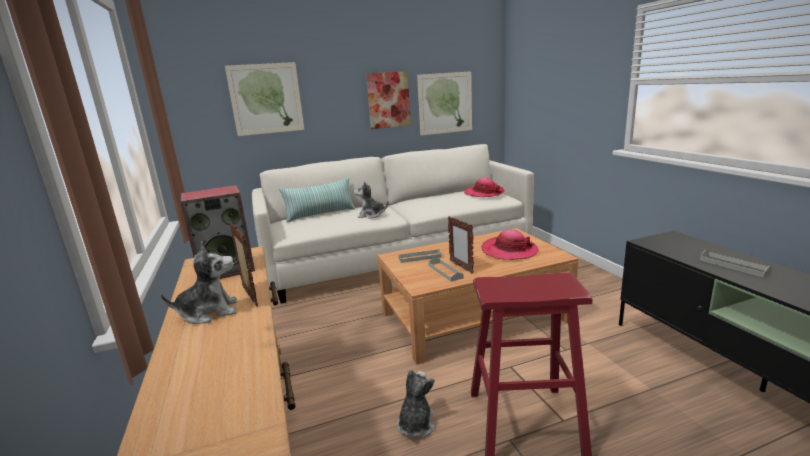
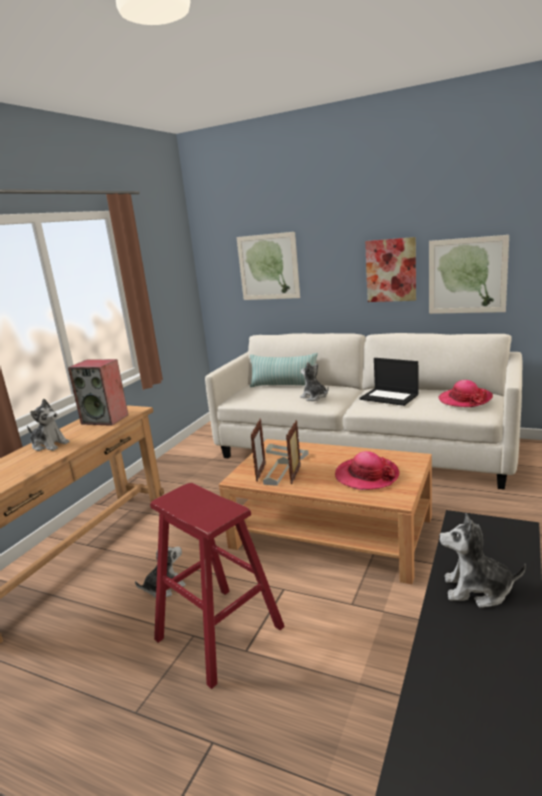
camera: 45 degrees right, 0 degrees up
(249, 297) = (76, 442): picture frame -> picture frame (260, 473)
(431, 202) = (390, 397): none -> laptop
(734, 266) = (477, 590): grey tray -> plush toy

